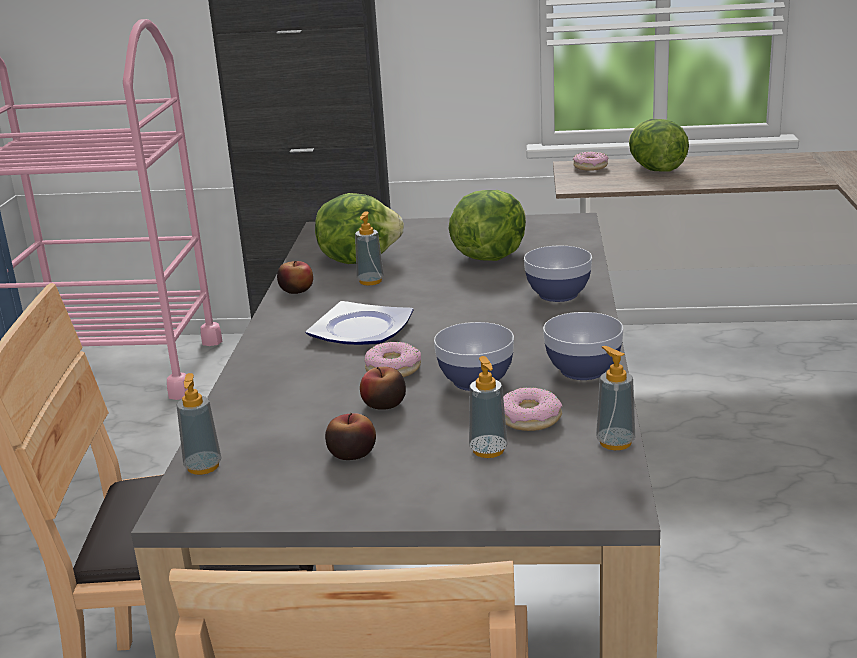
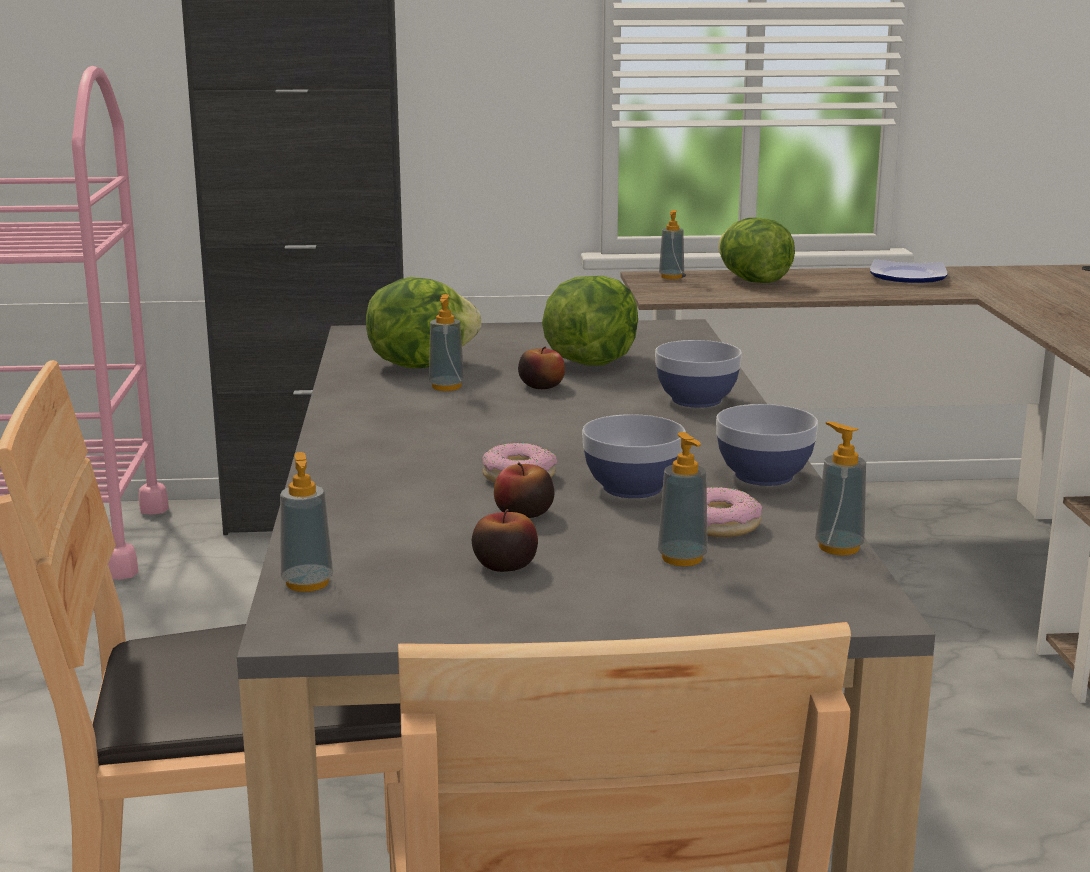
camera: 10 degrees left, 5 degrees down
(296, 290) = (351, 396): apple -> apple (541, 386)
(360, 329) = (456, 436): plate -> plate (906, 276)
(590, 167) = (671, 277): donut -> soap dispenser

